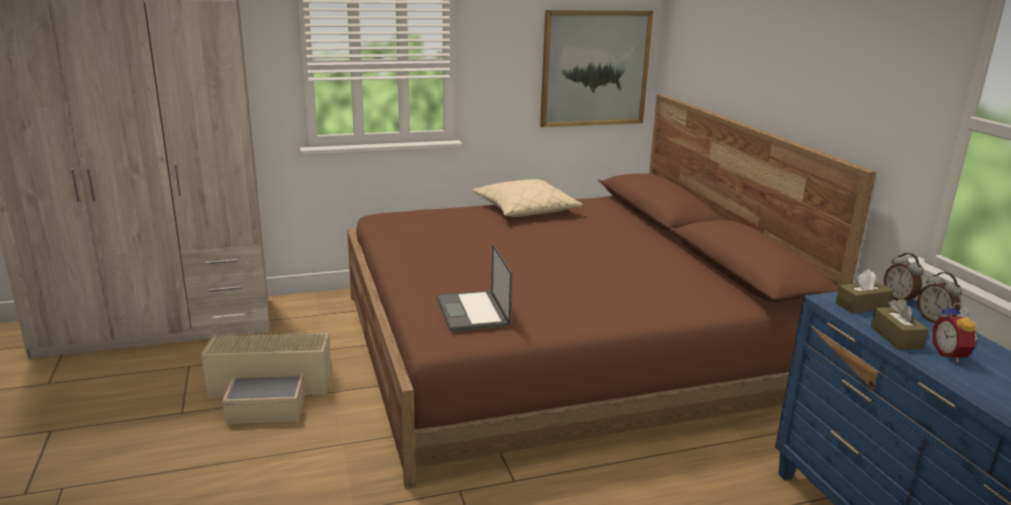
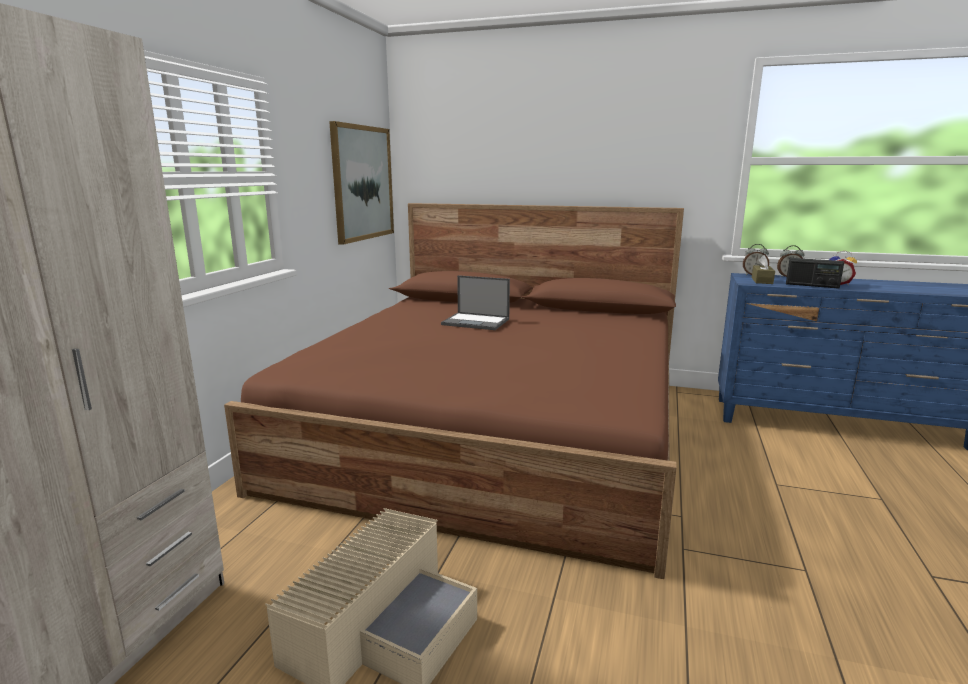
camera: 55 degrees left, 5 degrees down
(473, 312) = (592, 384): laptop -> laptop (476, 322)
(525, 209) = (383, 322): beige pillow -> none
(896, 337) = (812, 285): brown tissue box -> radio

